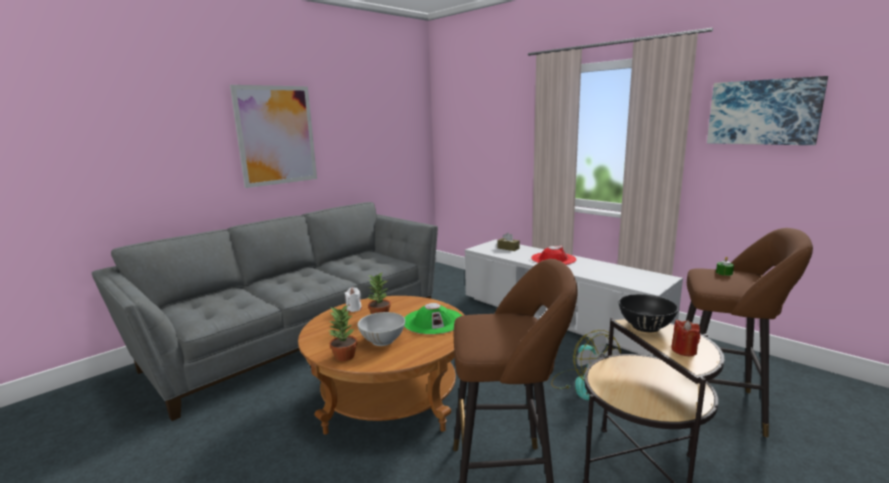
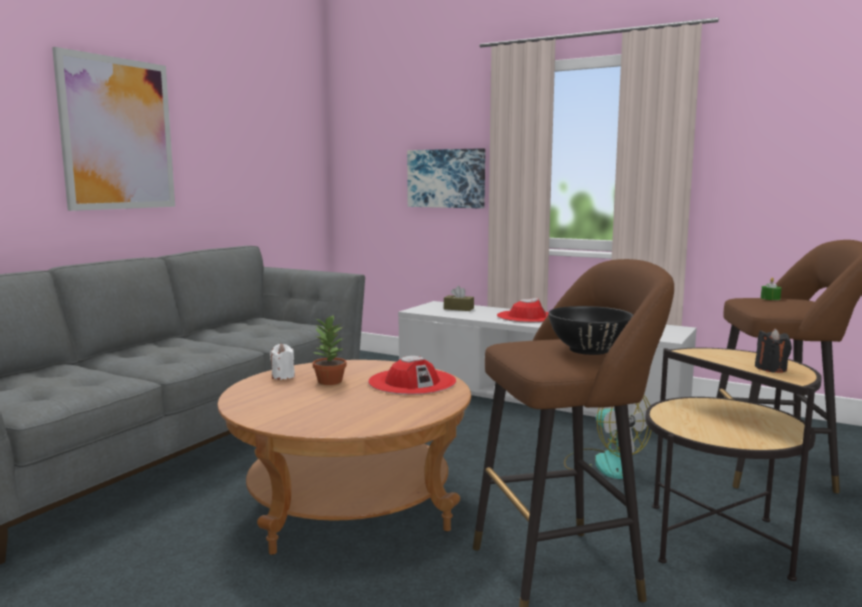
camera: 15 degrees left, 5 degrees down
(344, 356) = (310, 424): potted plant -> none
(383, 340) = (355, 405): white bowl -> none
(433, 321) = (412, 382): green hat -> red hat
(645, 326) = (711, 353): black bowl -> black bowl (589, 350)
(684, 350) = (771, 368): red candle -> black candle
(763, 112) = (778, 119): picture -> picture (446, 178)

